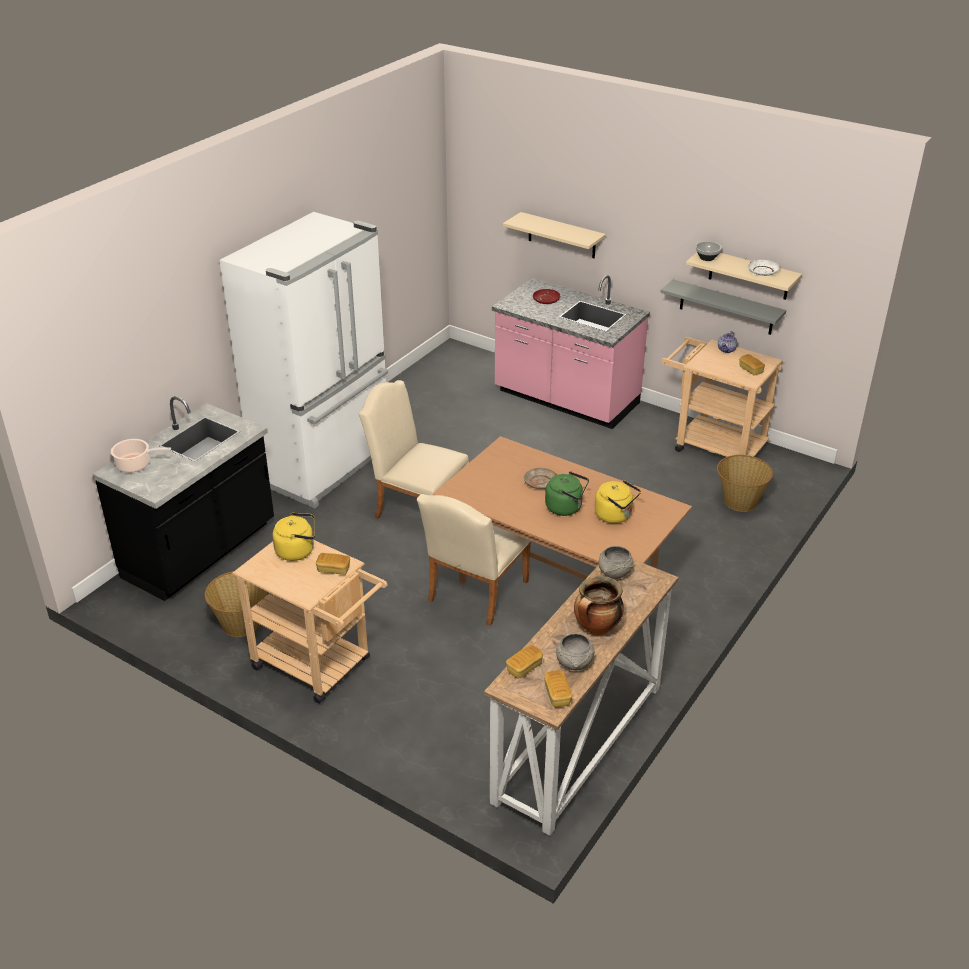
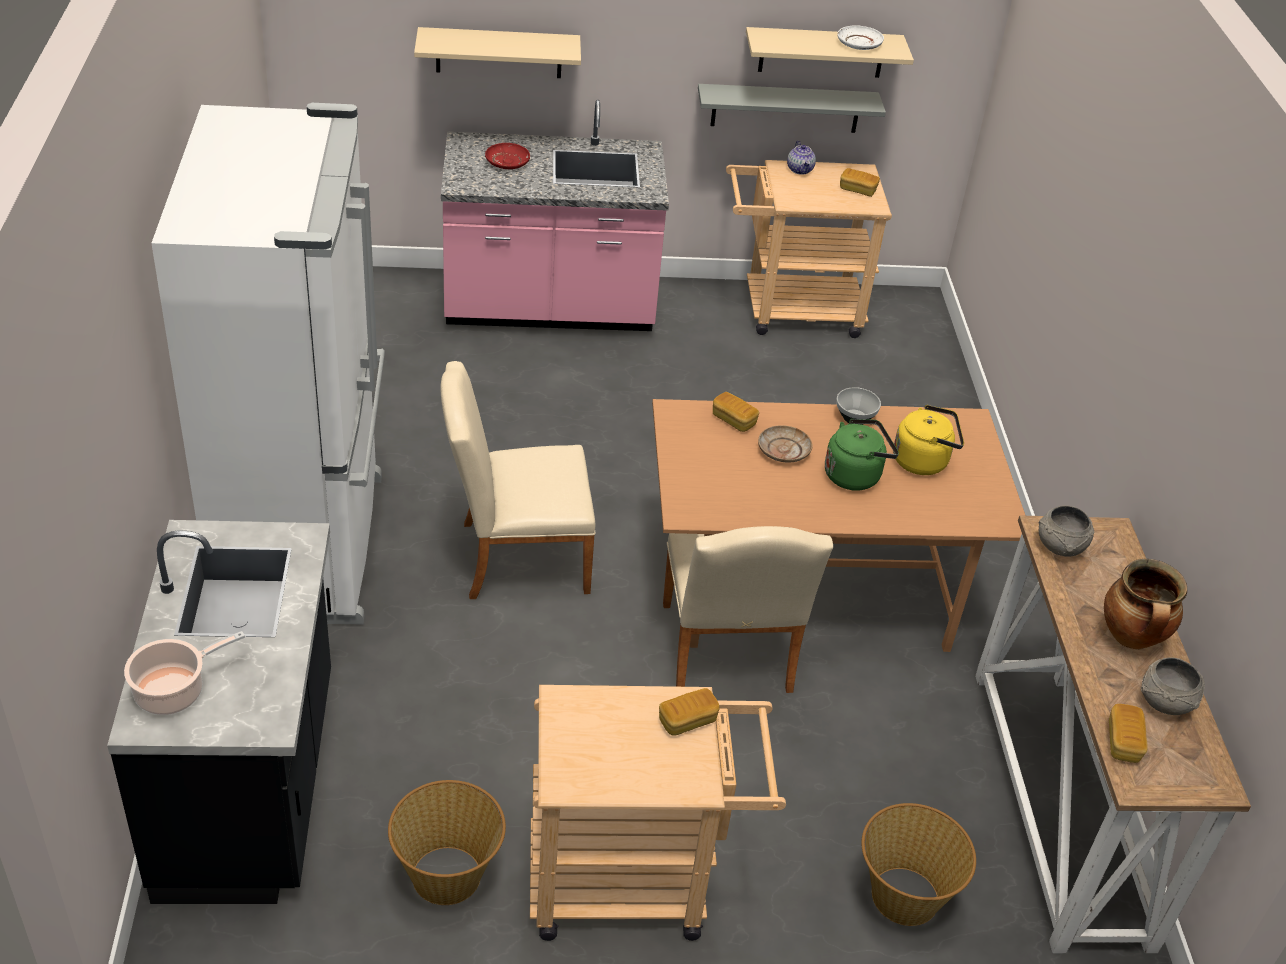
camera: 40 degrees left, 5 degrees up
(297, 551) = (598, 716): yellow kettle -> none
(557, 695) = (1201, 760): bread -> bread (733, 420)
(707, 258) = (772, 41): bowl -> bowl (855, 418)
(739, 501) = (896, 378): basket -> basket (903, 896)

